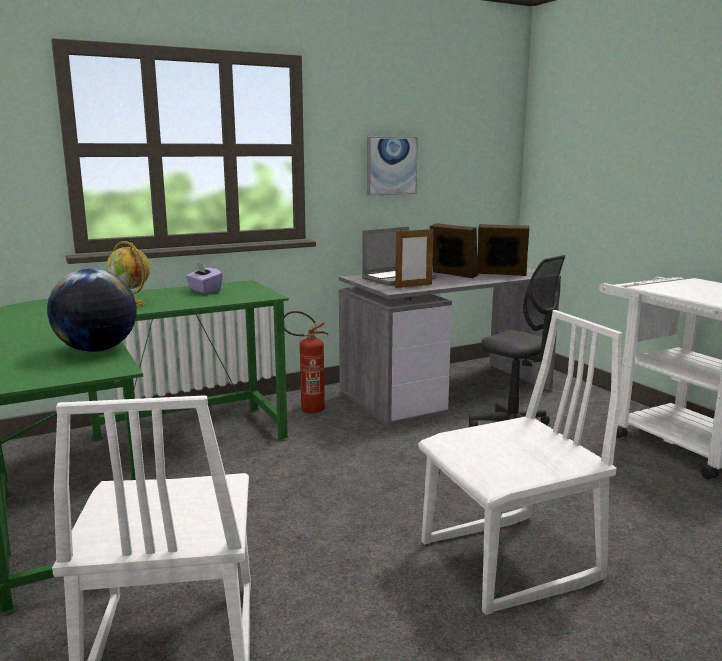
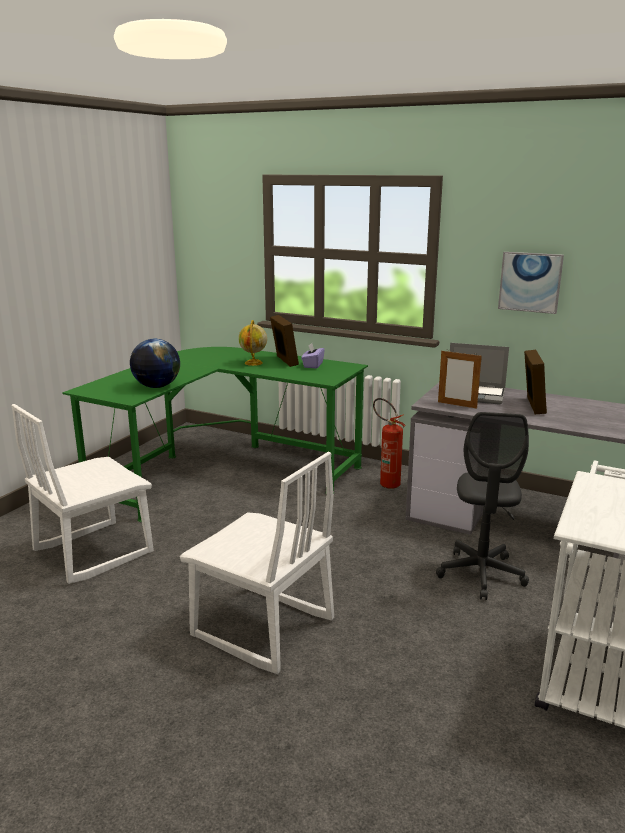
camera: 55 degrees right, 5 degrees up
(501, 274) = (578, 420): picture frame -> picture frame (284, 361)

